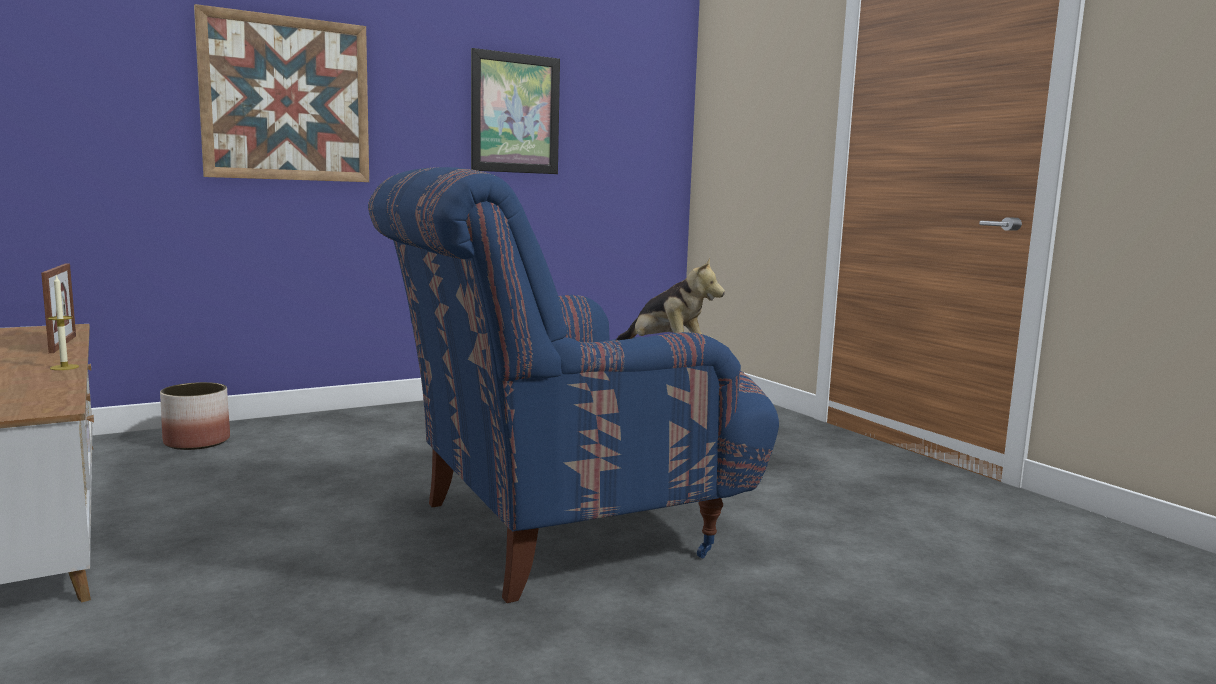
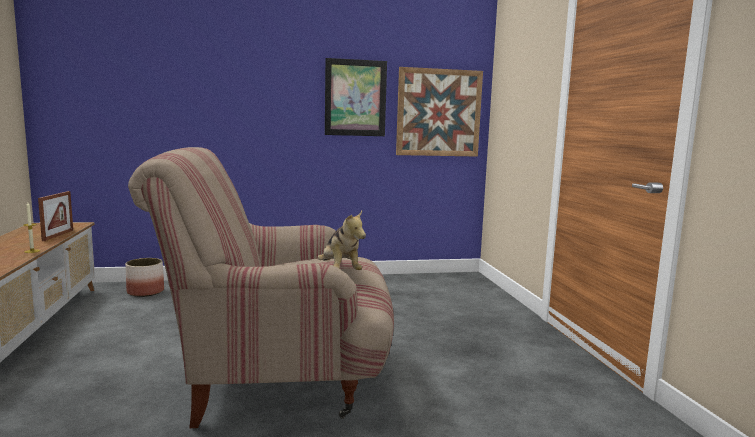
camera: 20 degrees right, 0 degrees up
(286, 99) = (209, 95): picture -> picture (438, 113)
(562, 530) = (276, 381): blue armchair -> beige armchair

